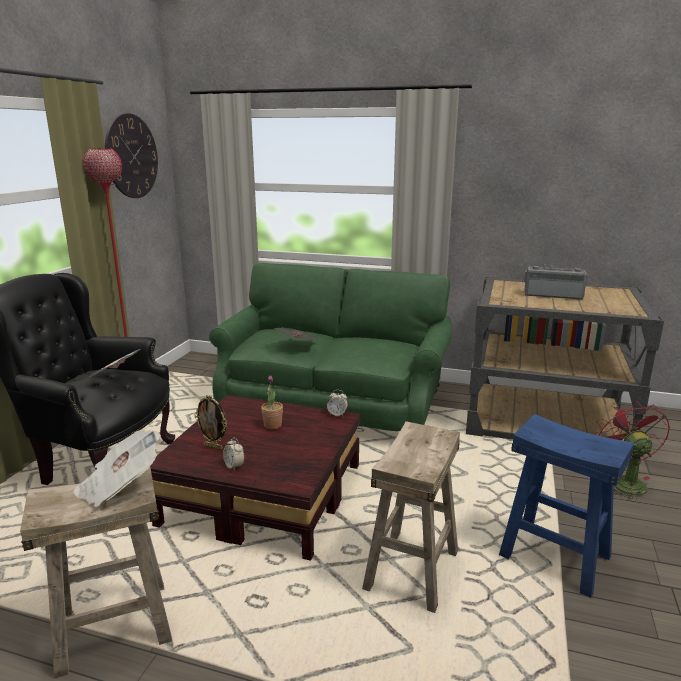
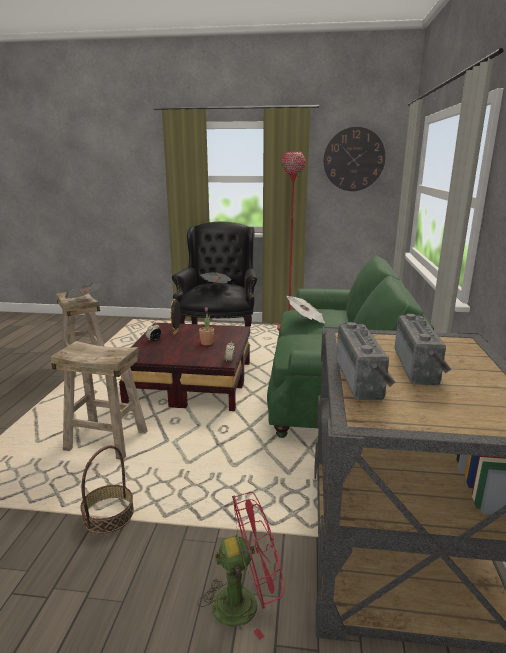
camera: 80 degrees right, 0 degrees up
(555, 556) = (108, 515): blue stool -> basket
(582, 307) = (363, 379): none -> radio

